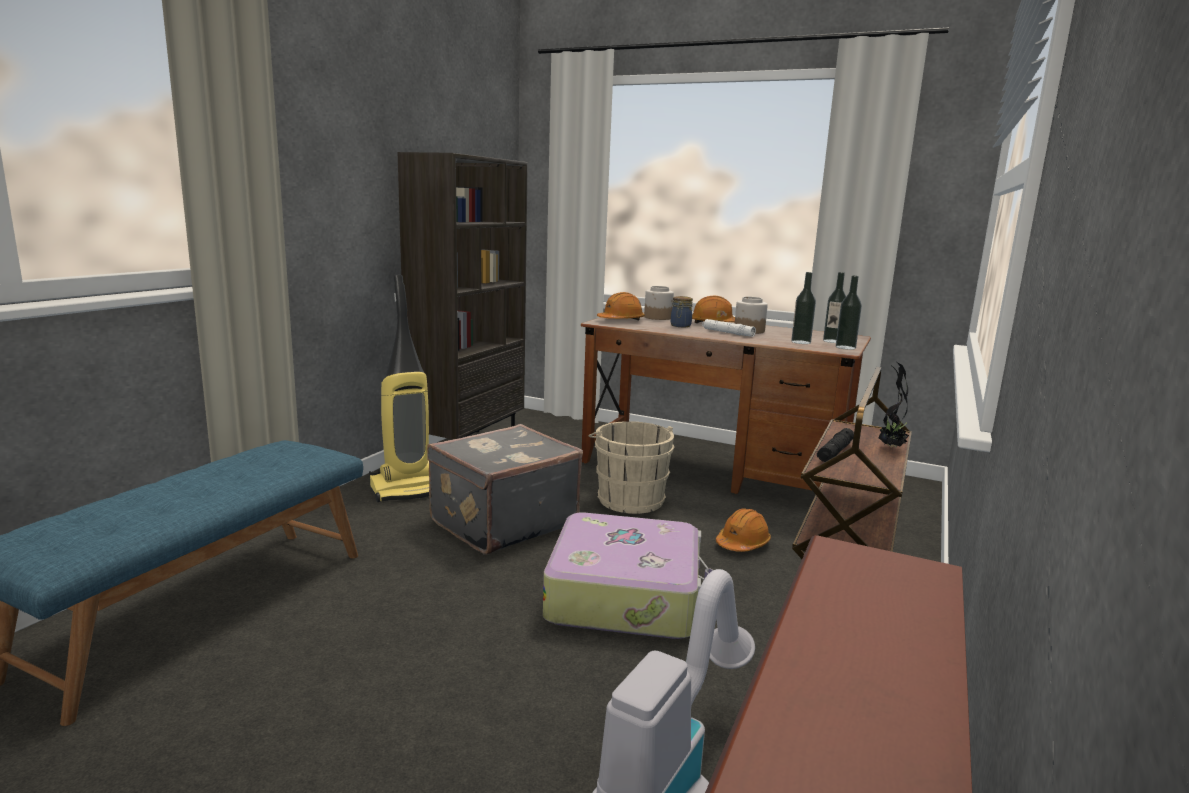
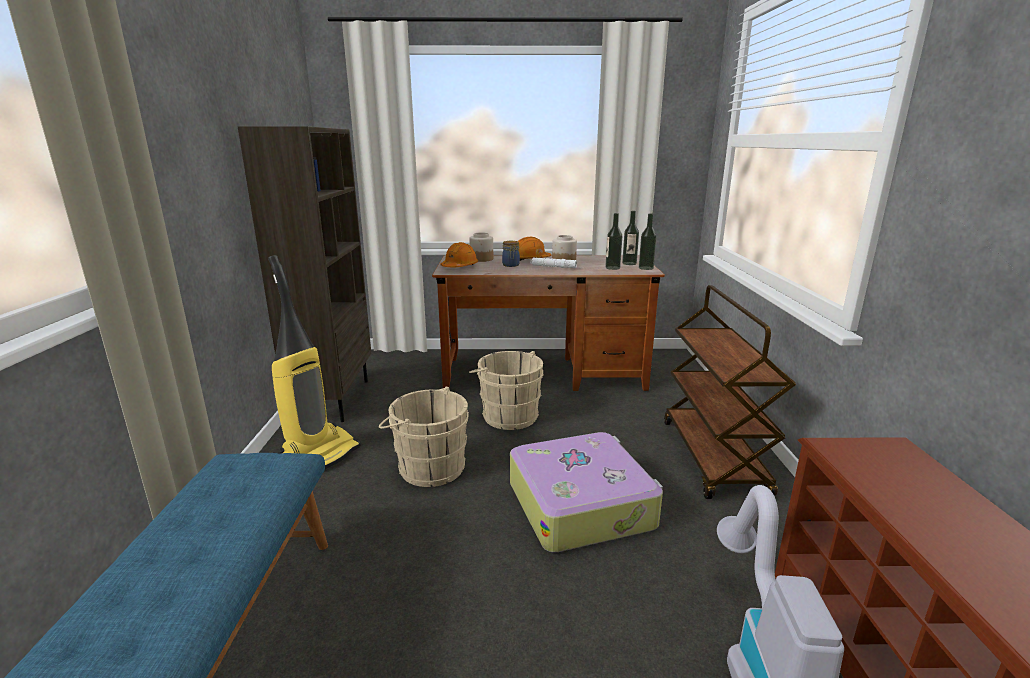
camera: 25 degrees left, 5 degrees up
(501, 522) = (428, 467): grey suitcase -> beige bucket
(742, 544) = (617, 432): orange hard hat -> none
(835, 452) = (717, 357): black flashlight -> none
(890, 447) = (739, 344): potted plant -> none

